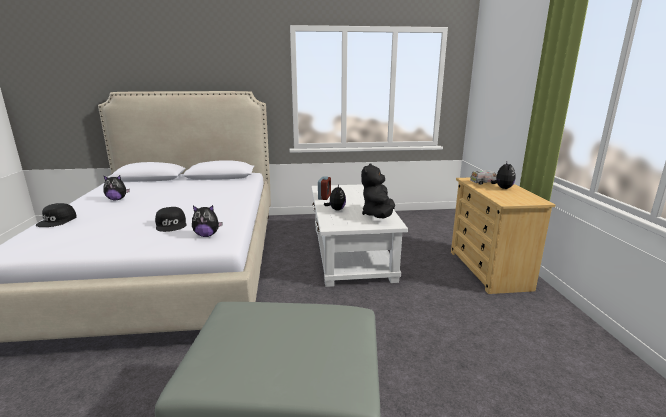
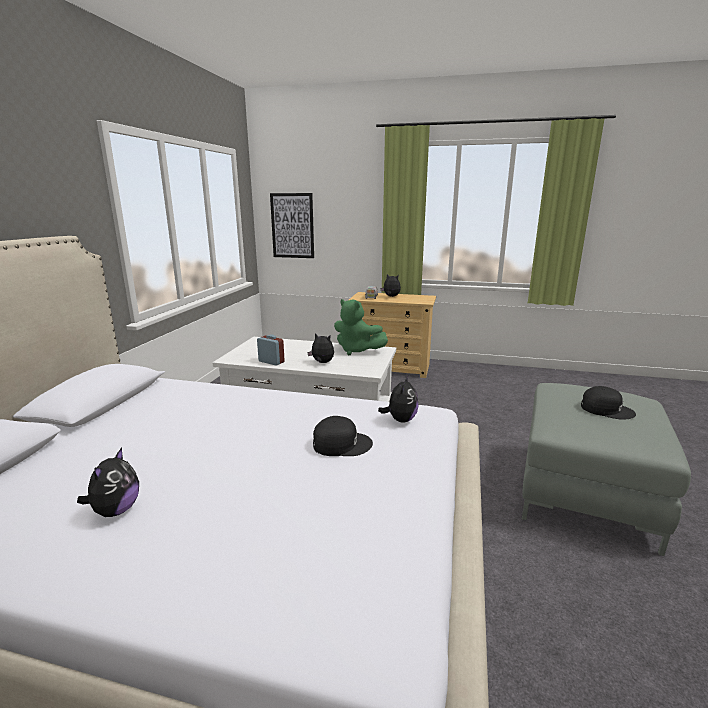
camera: 70 degrees left, 0 degrees up
(57, 220) = (209, 588): black cap -> black cap (606, 409)
(378, 215) = (357, 350): black plush toy -> green plush toy
(486, 98) = (292, 226): none -> picture

